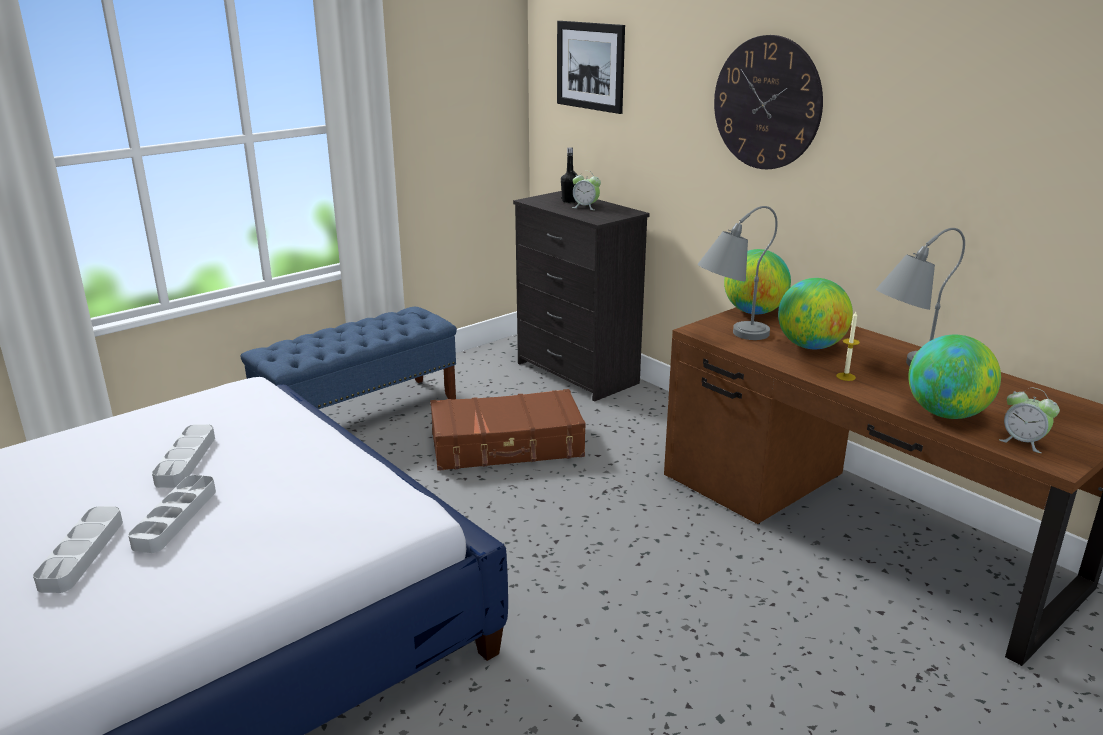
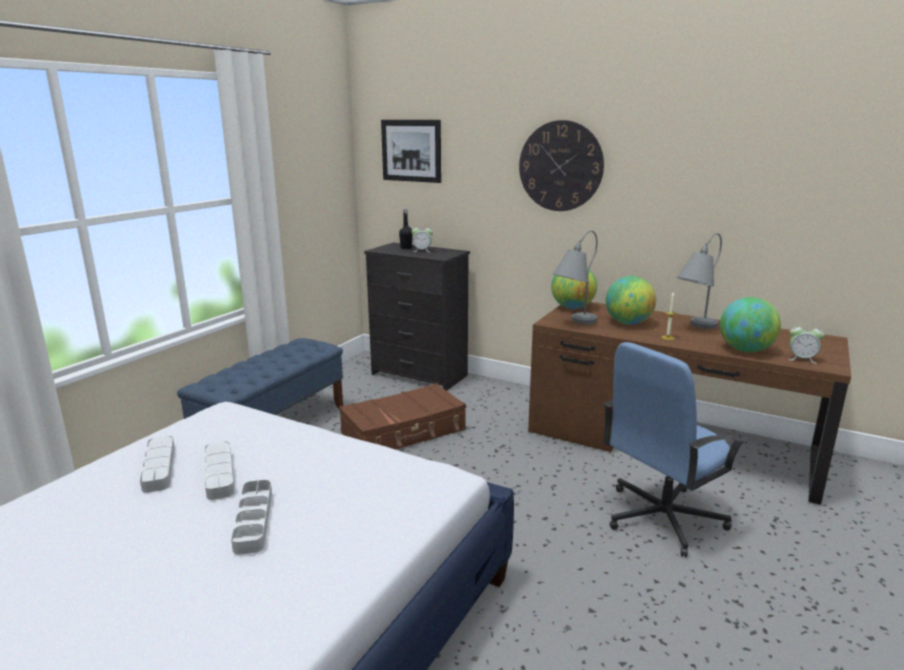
camera: 20 degrees left, 5 degrees down
(82, 553) = (188, 568): grey tray -> grey tray (159, 467)
(761, 628) = (661, 518): none -> blue office chair

